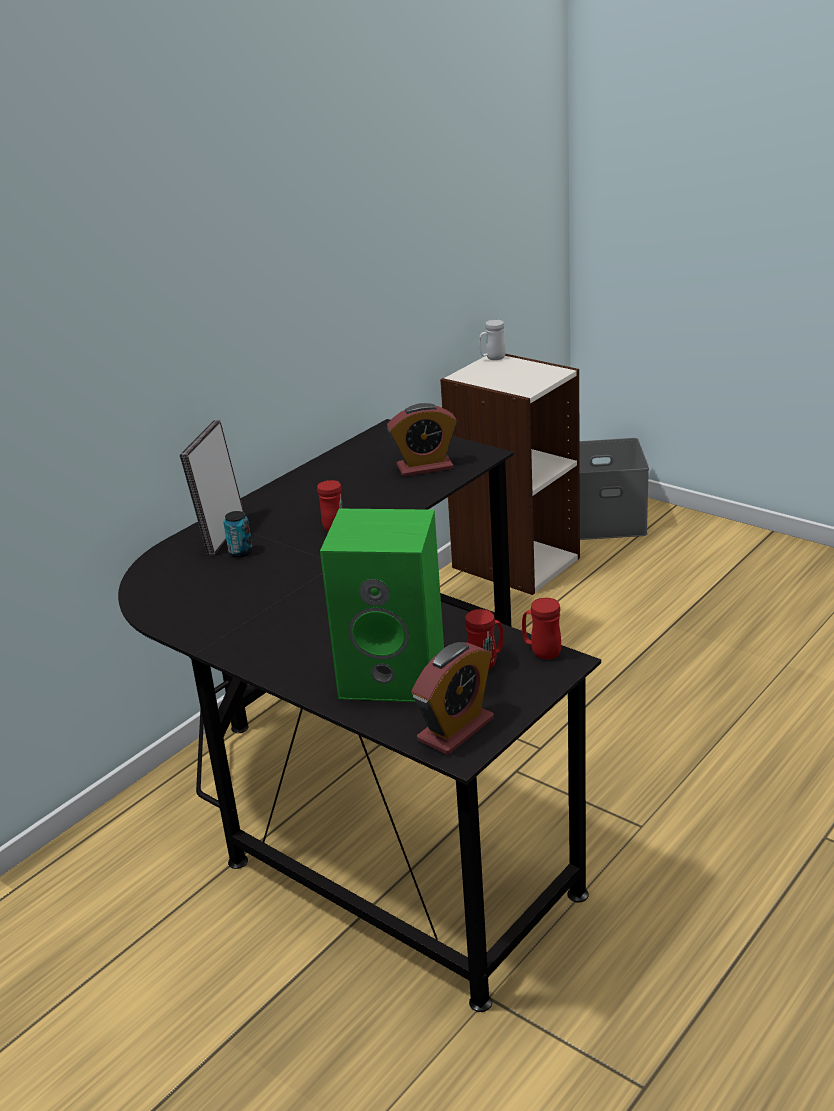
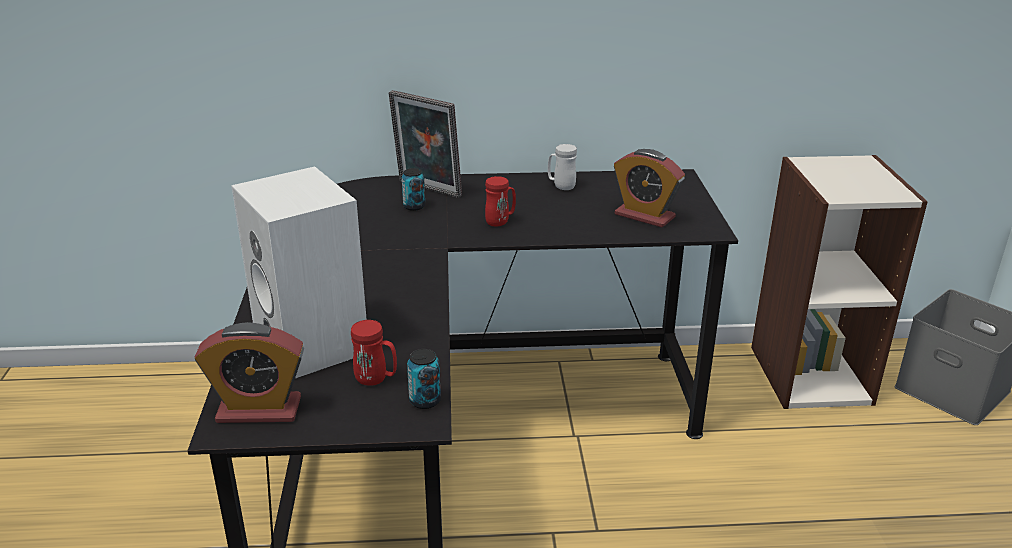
camera: 45 degrees right, 0 degrees up
(221, 535) = (427, 190): picture frame -> picture frame turned 120 degrees counterclockwise
(395, 674) = (314, 344): green speaker -> white speaker
(492, 358) = (861, 160): white mug -> white mug (561, 186)
(541, 652) = (425, 400): red mug -> can

